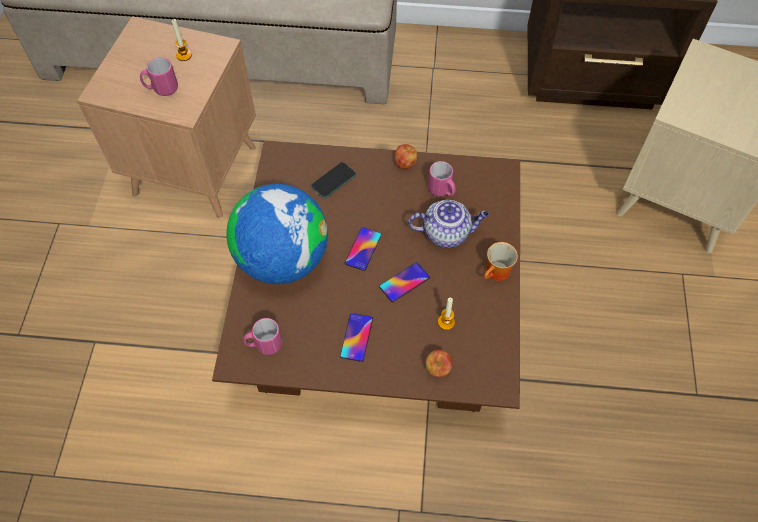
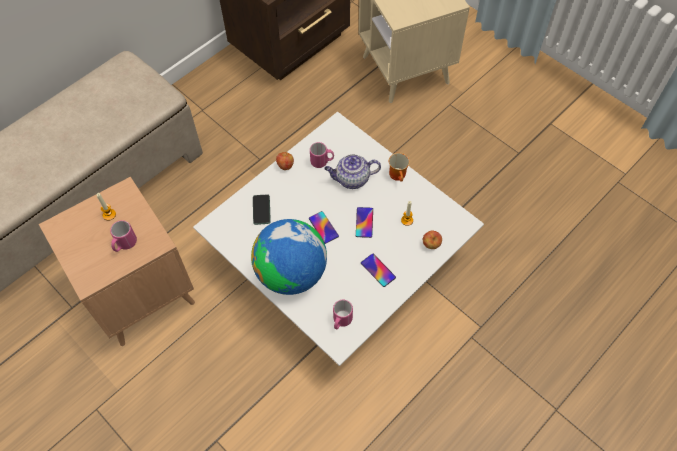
camera: 50 degrees left, 0 degrees up
(380, 303) = (339, 256): brown coffee table -> white coffee table
(447, 233) = (352, 179): teapot -> teapot turned 135 degrees counterclockwise

